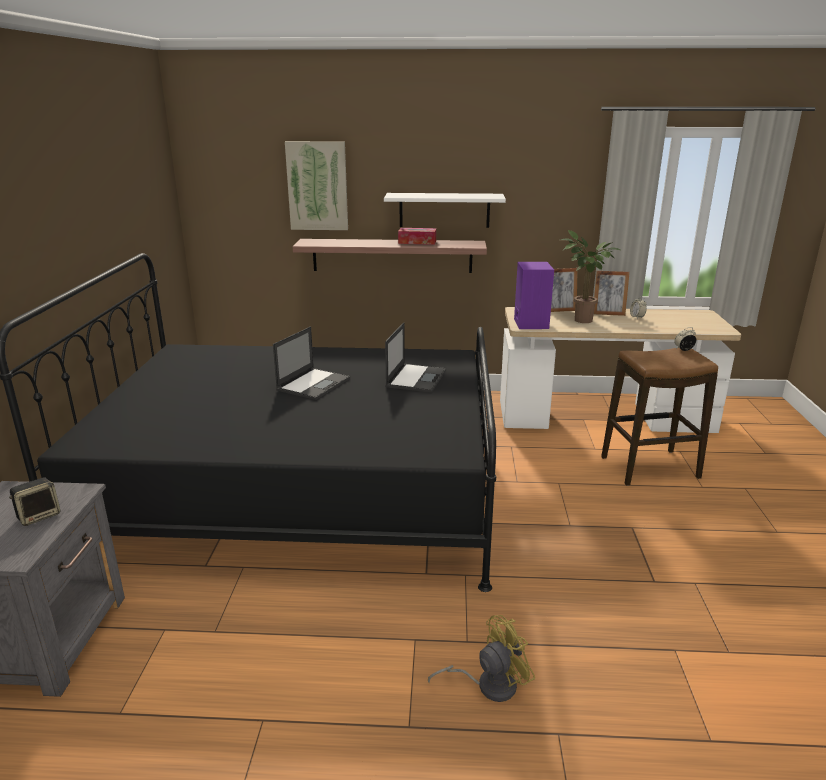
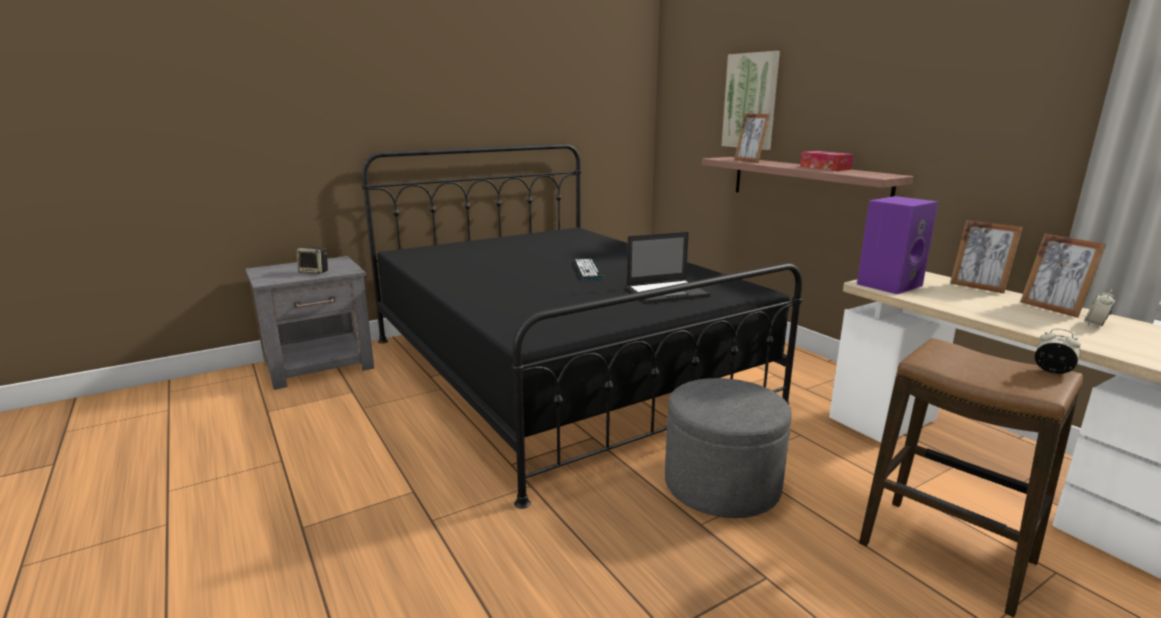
camera: 55 degrees right, 5 degrees down
(314, 384) = (587, 270): laptop -> keyboard
(341, 243) = (749, 161): none -> picture frame
(444, 210) = (869, 132): white shelf -> none
(488, 685) = (378, 554): yellow fan -> none
(537, 499) = (721, 485): none -> grey ottoman
(580, 321) = (973, 301): potted plant -> none

